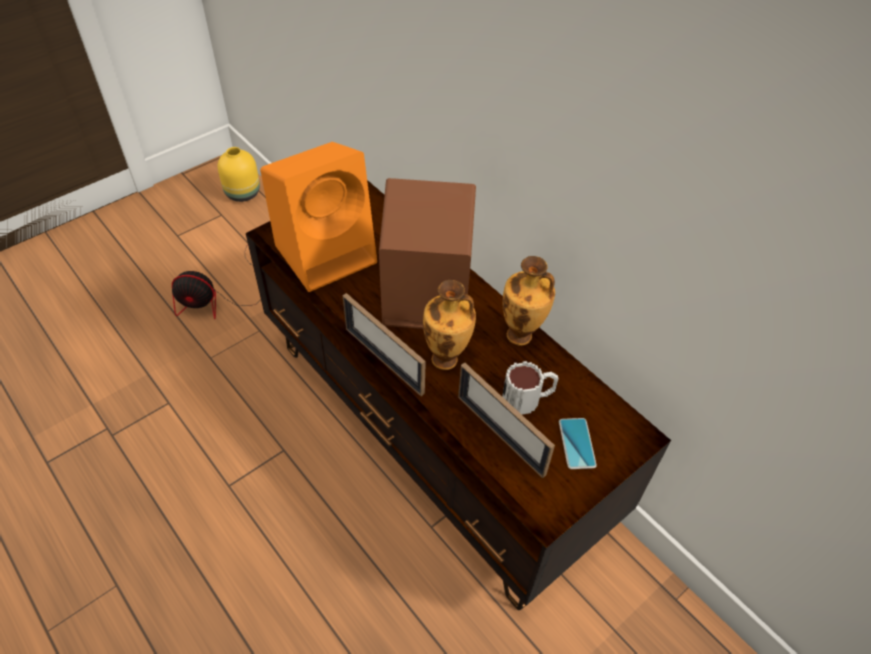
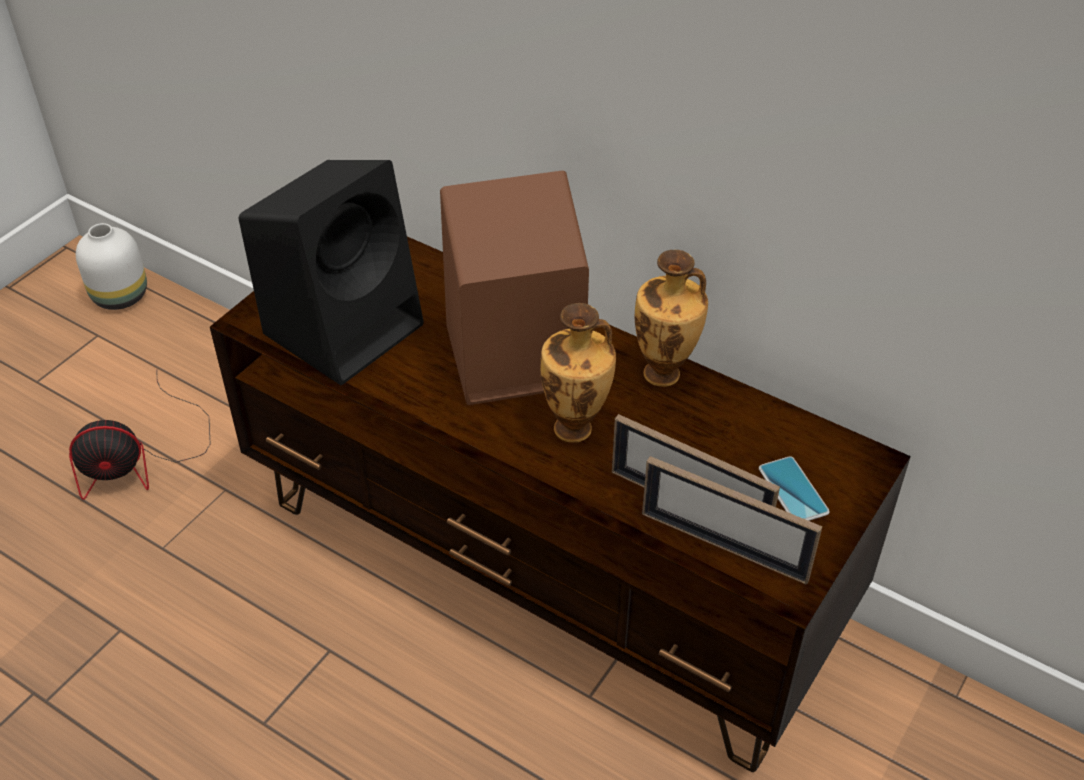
camera: 15 degrees left, 5 degrees down
(242, 193) = (119, 295): yellow vase -> white vase
(327, 252) = (345, 326): orange speaker -> black speaker
(384, 360) = (488, 450): picture frame -> picture frame (723, 546)
(528, 398) = (706, 450): mug -> none

